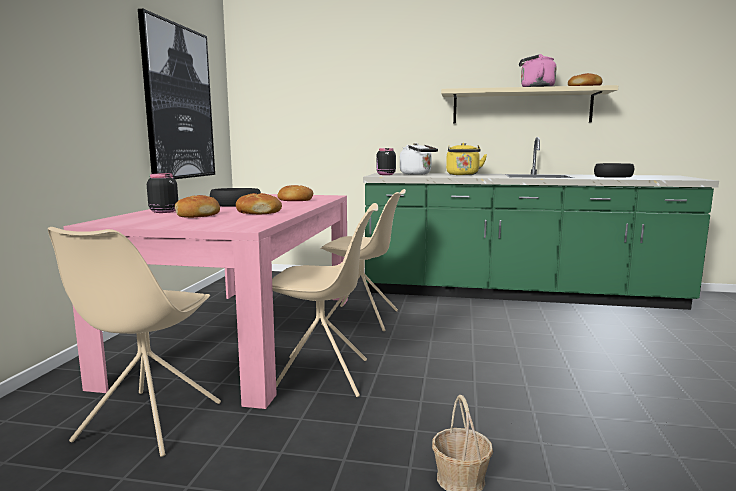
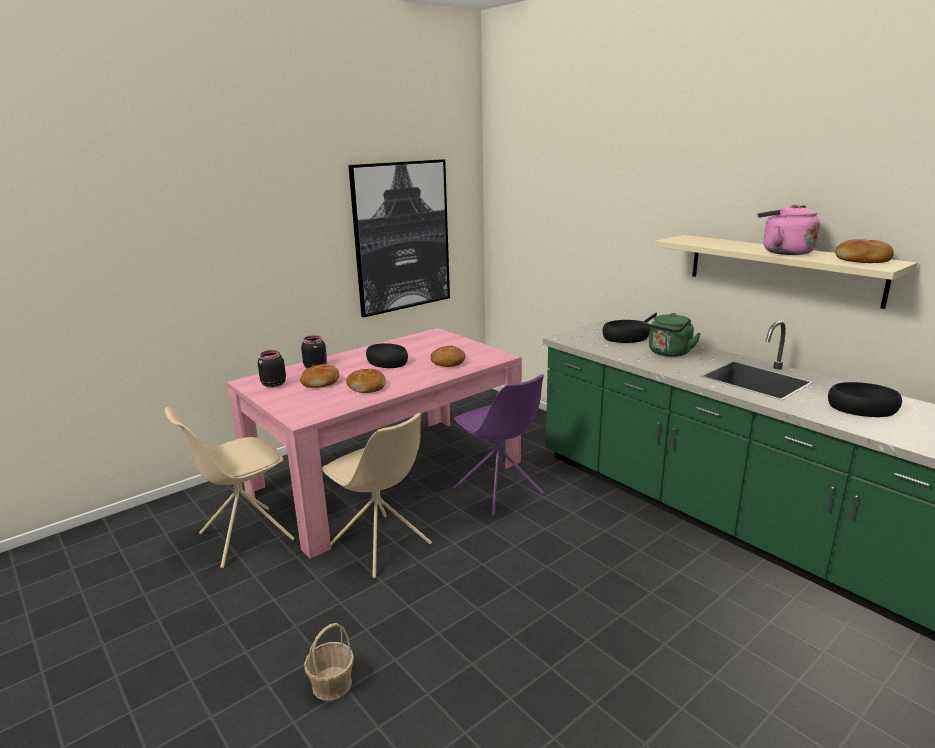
camera: 40 degrees right, 10 degrees up
(362, 318) = (499, 492): beige chair -> purple chair
(385, 174) = (583, 334): black jar -> black jar (273, 384)
(417, 174) = (625, 338): white kettle -> black bowl
(463, 175) = (668, 353): yellow kettle -> green kettle

